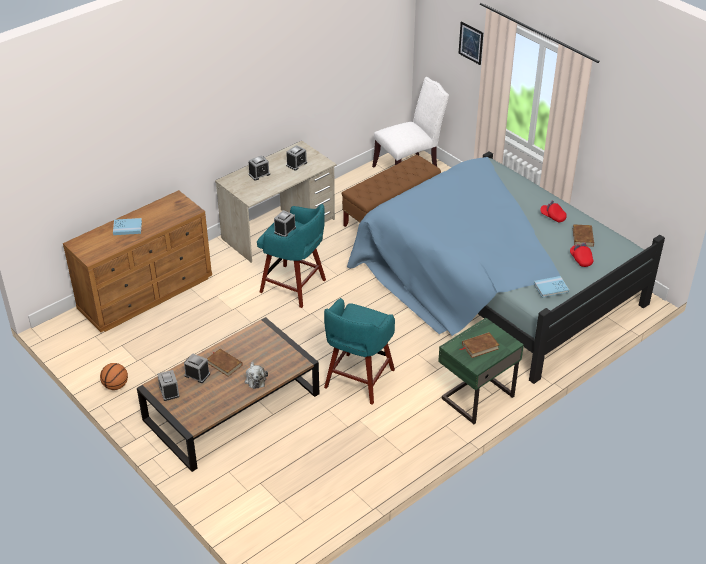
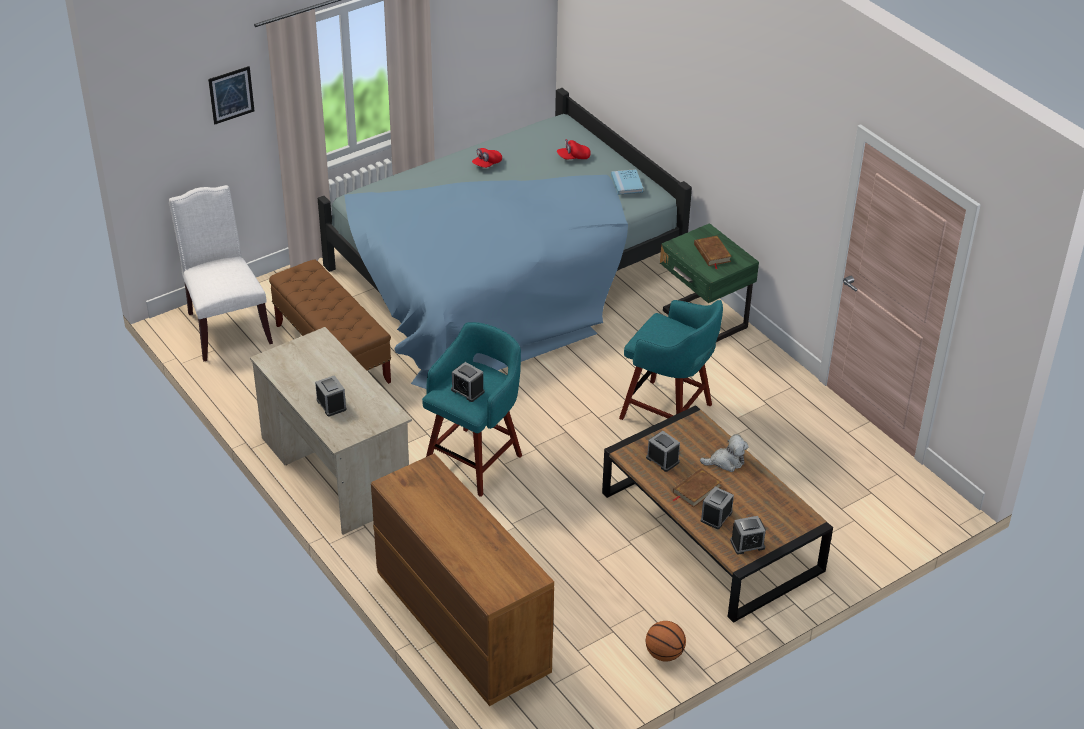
camera: 85 degrees left, 0 degrees up
(127, 228) = (462, 538): blue book -> none
(296, 164) = (314, 365): alarm clock -> alarm clock (662, 460)
(583, 237) = (531, 149): brown book -> none

